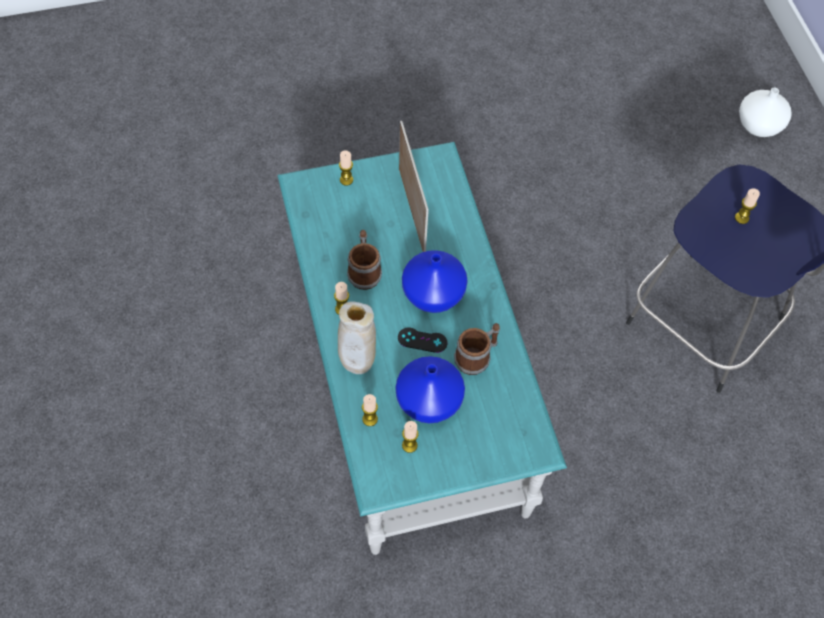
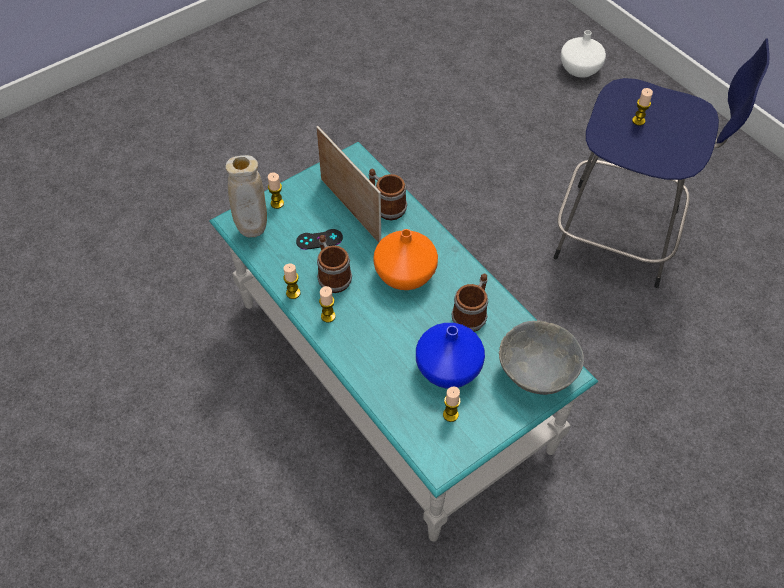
camera: 20 degrees left, 5 degrees down
(357, 365) = (367, 360): beige vase -> beige vase (253, 230)
(370, 419) = (402, 405): candle -> candle (293, 293)
(422, 340) = (415, 317): black game controller -> black game controller (319, 239)
(432, 294) = (404, 275): blue vase -> orange vase
(448, 218) = (386, 206): none -> mug
(510, 437) = (536, 373): none -> grey bowl

